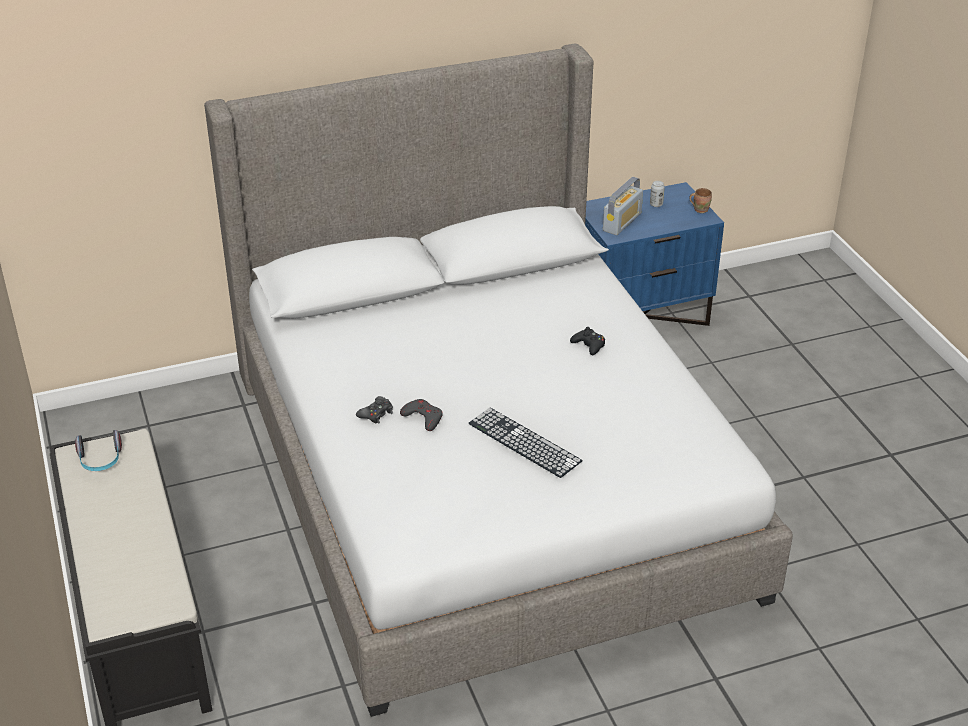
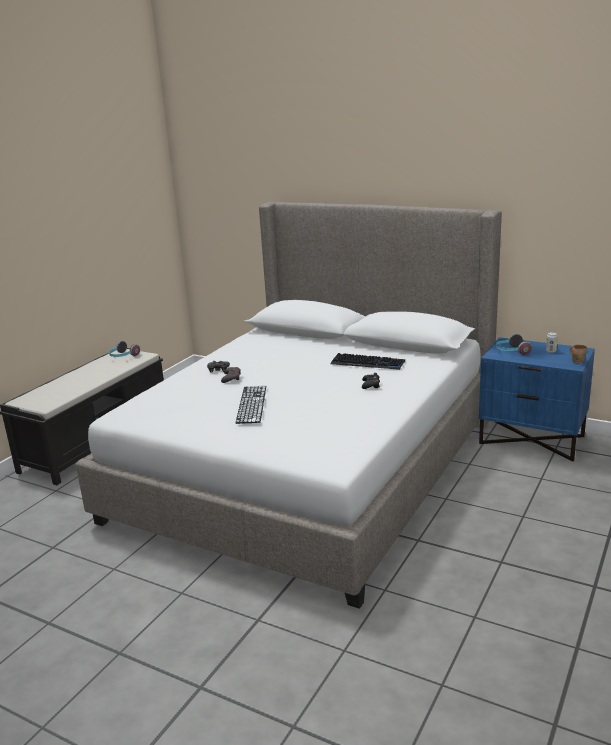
camera: 50 degrees right, 15 degrees down
(527, 313) = (367, 363): none -> keyboard
(622, 222) = (511, 351): radio -> headphones

